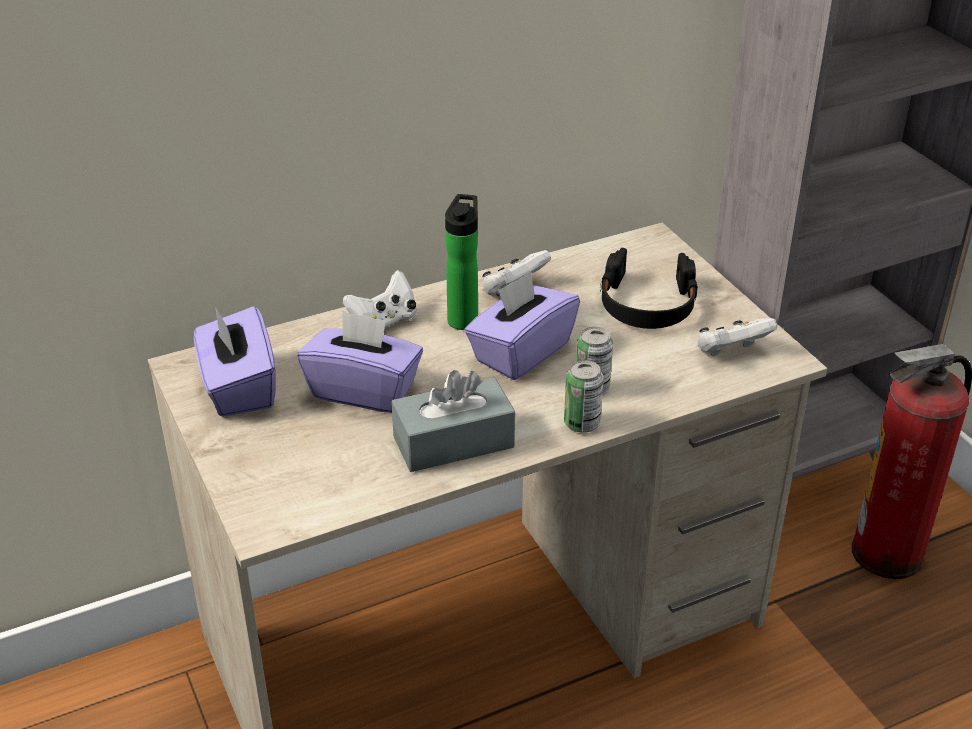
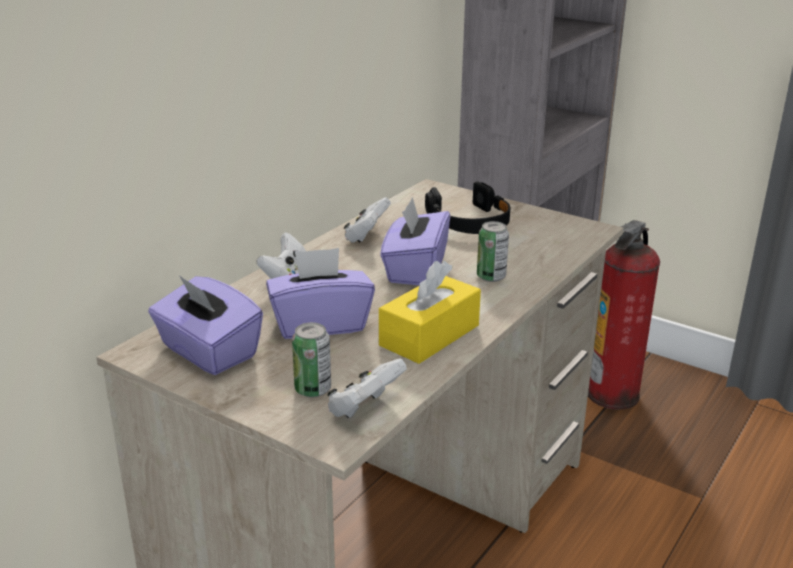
camera: 30 degrees left, 10 degrees down
(453, 442) = (429, 335): grey tissue box -> yellow tissue box
(463, 318) = (348, 261): bottle -> none
(582, 423) = (508, 298): can -> can (313, 389)
(731, 352) = (556, 234): white game controller -> white game controller (364, 408)

